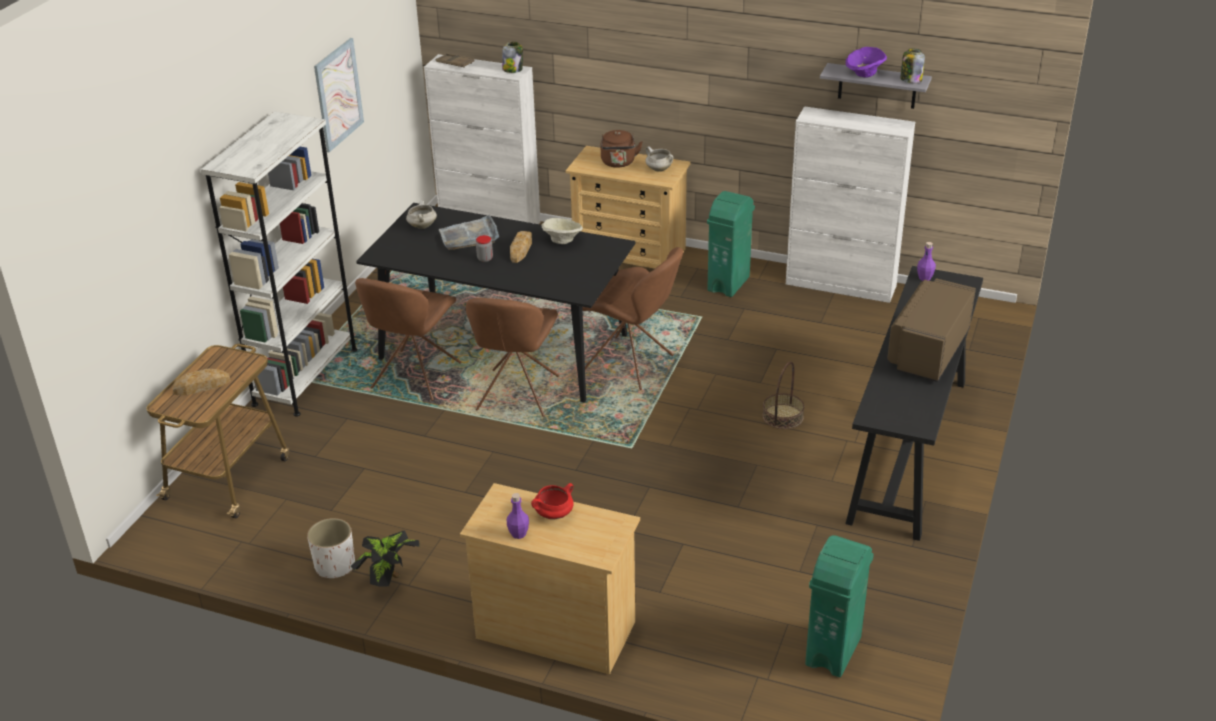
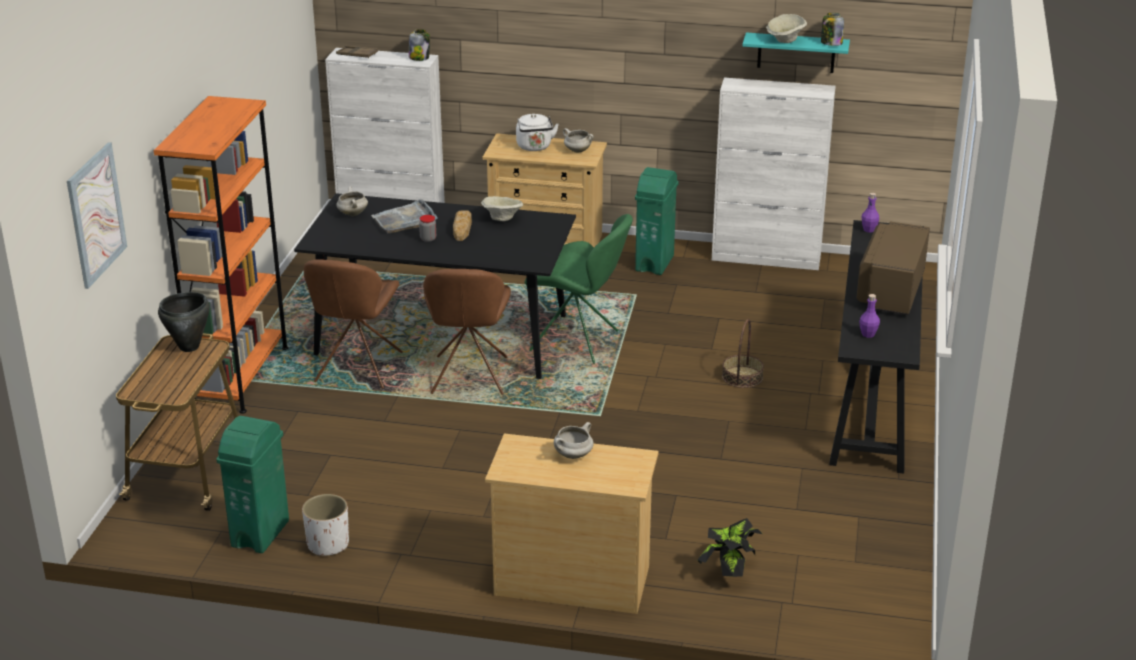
camera: 10 degrees left, 5 degrees down
(202, 386) = (168, 373): bread -> none
(230, 359) = (189, 347): none -> black cooking pot
(305, 376) = (241, 376): white bookcase -> orange bookcase
(338, 94) = (255, 84): picture -> picture (96, 215)
(389, 579) = (388, 551): potted plant -> potted plant (729, 573)
(518, 534) = (544, 474): purple bottle -> purple bottle (868, 334)
(553, 515) = (573, 455): red cooking pot -> white cooking pot
(618, 163) = (534, 147): brown kettle -> white kettle
(631, 364) = (577, 342): brown chair -> green chair
(834, 651) = (848, 573): green trash can -> green trash can (261, 533)
(863, 74) = (784, 41): purple bowl -> beige bowl
(877, 86) = (796, 52): grey shelf -> turquoise shelf

